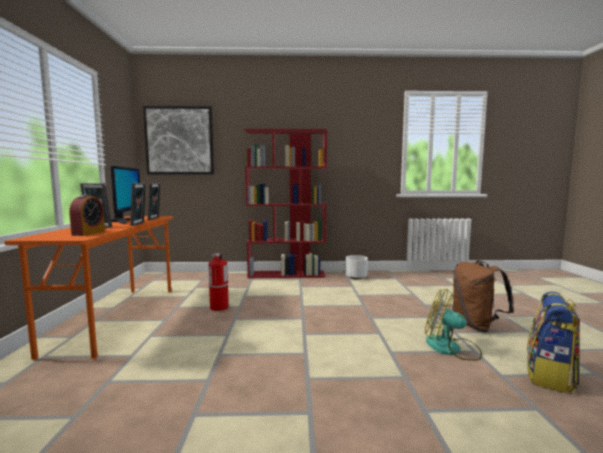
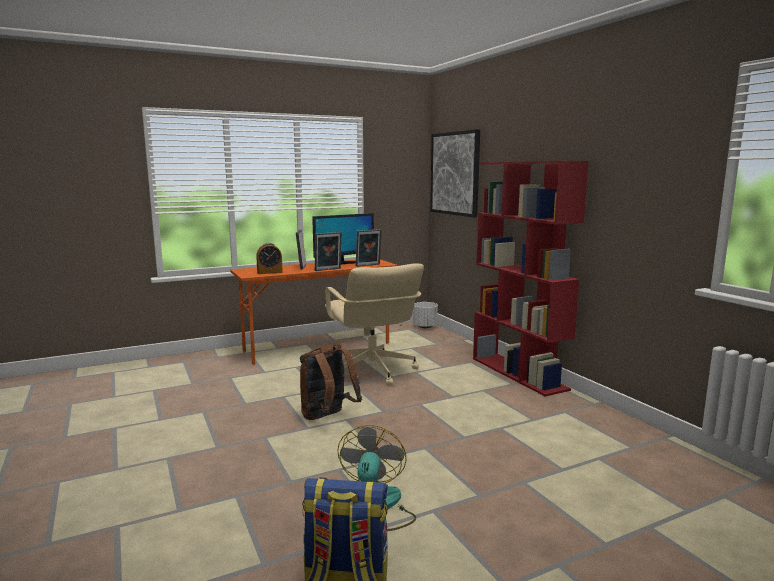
camera: 65 degrees right, 5 degrees up
(219, 307) = (372, 371): fire extinguisher -> beige office chair
(356, 278) = (578, 416): white planter -> white planter (425, 327)
(476, 325) = (478, 530): brown backpack -> brown backpack (327, 417)

